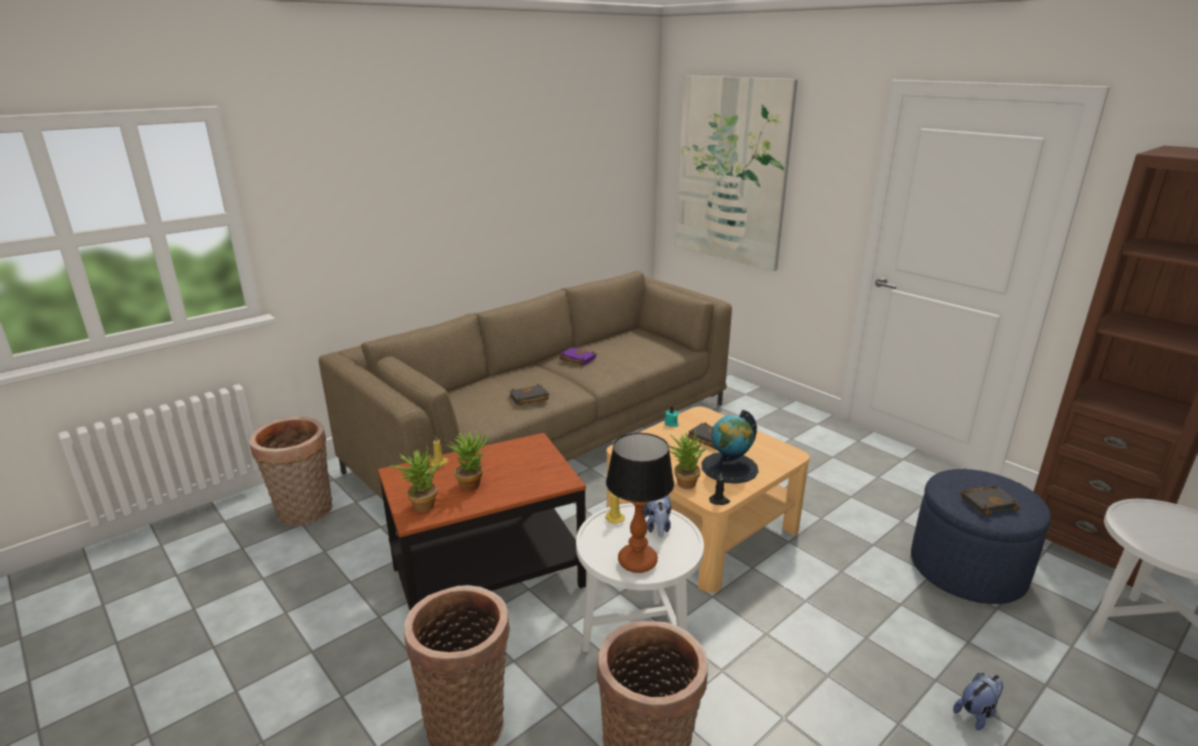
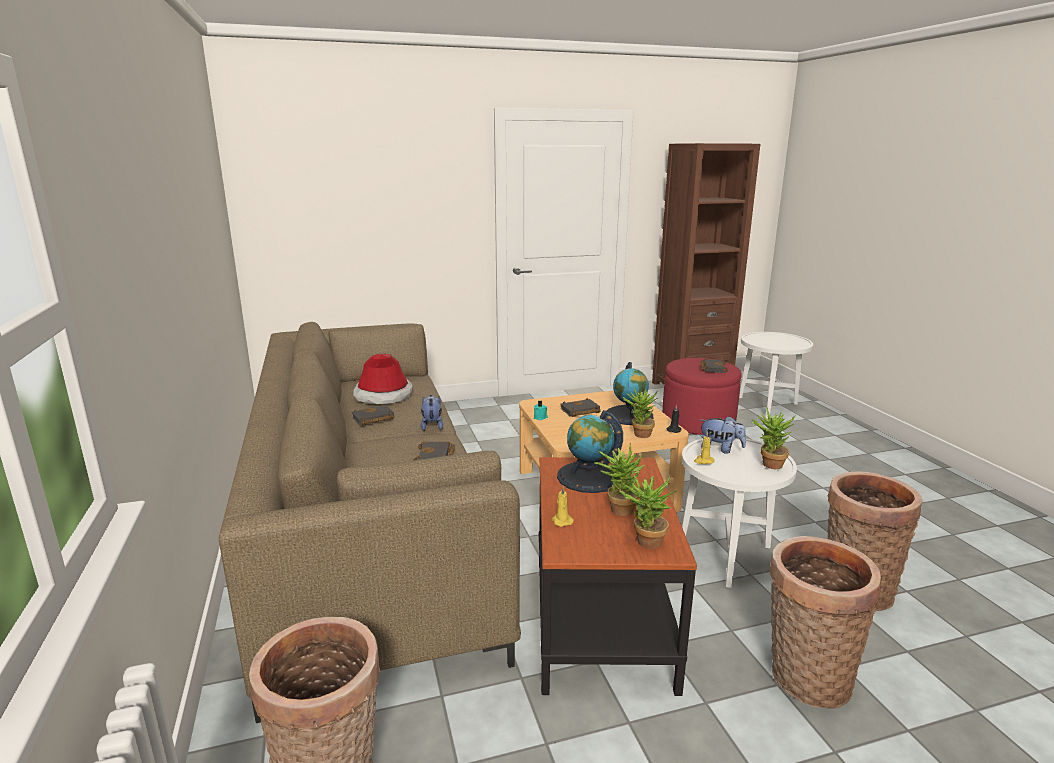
camera: 65 degrees left, 5 degrees down
(520, 460) = (589, 477): none -> globe
(576, 359) = (372, 419): purple book -> black book
(624, 349) = (383, 395): none -> hat
(638, 561) = (768, 465): table lamp -> potted plant
(731, 171) = (342, 203): picture -> none
(967, 569) = (698, 422): blue ottoman -> red ottoman
(976, 713) = (817, 464): plush toy -> plush toy (432, 425)

